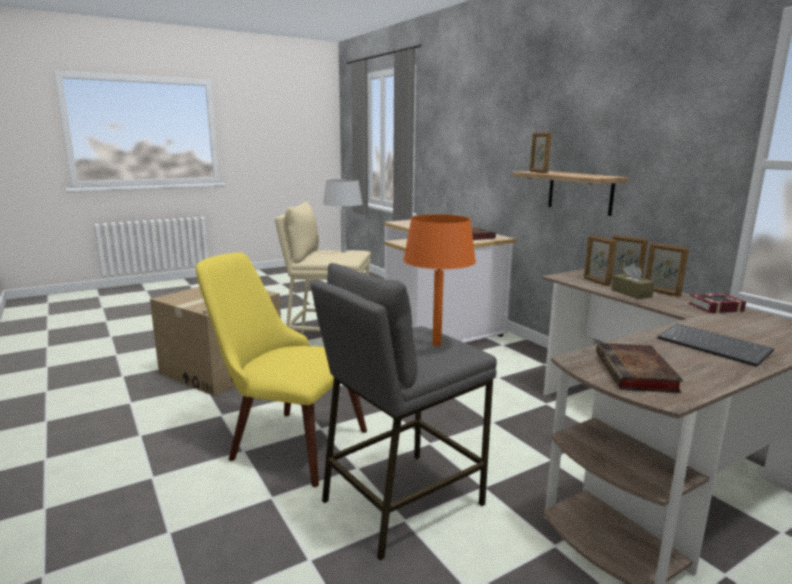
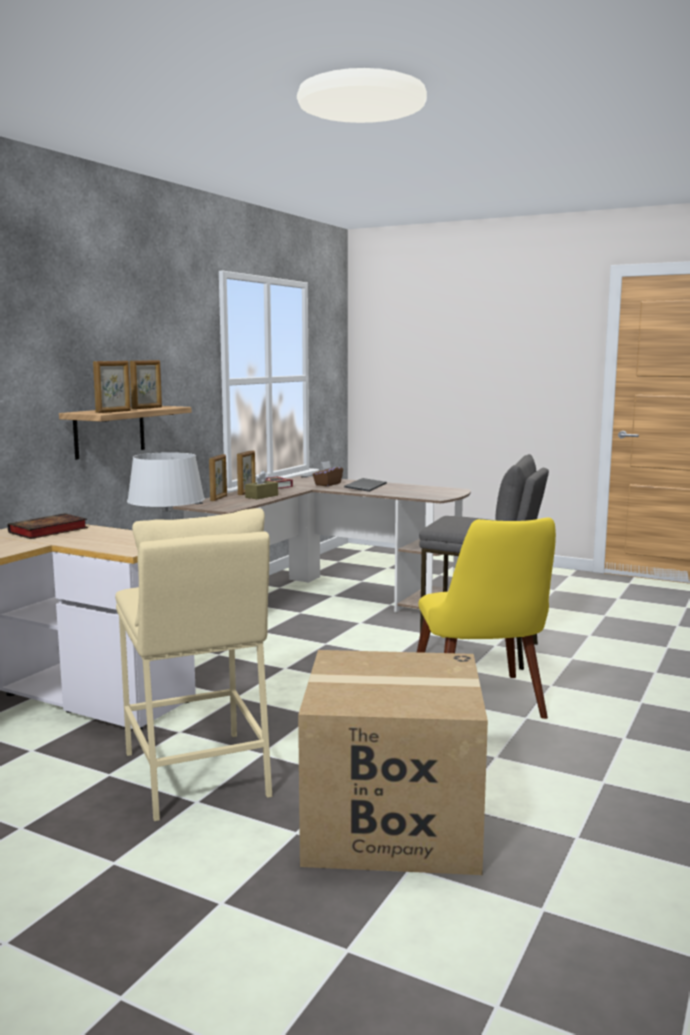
camera: 120 degrees left, 5 degrees down
(436, 344) = (459, 519): orange table lamp -> none
(596, 282) = (233, 502): picture frame -> picture frame (147, 408)
(637, 373) = (435, 492): book -> none
(738, 332) = (327, 484): none -> brown tissue box

